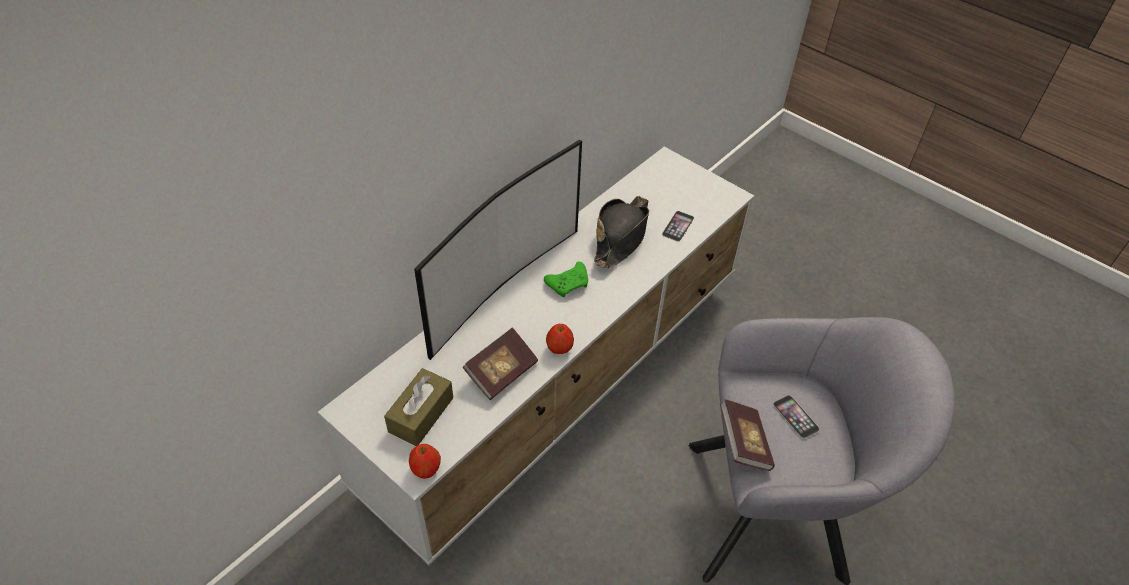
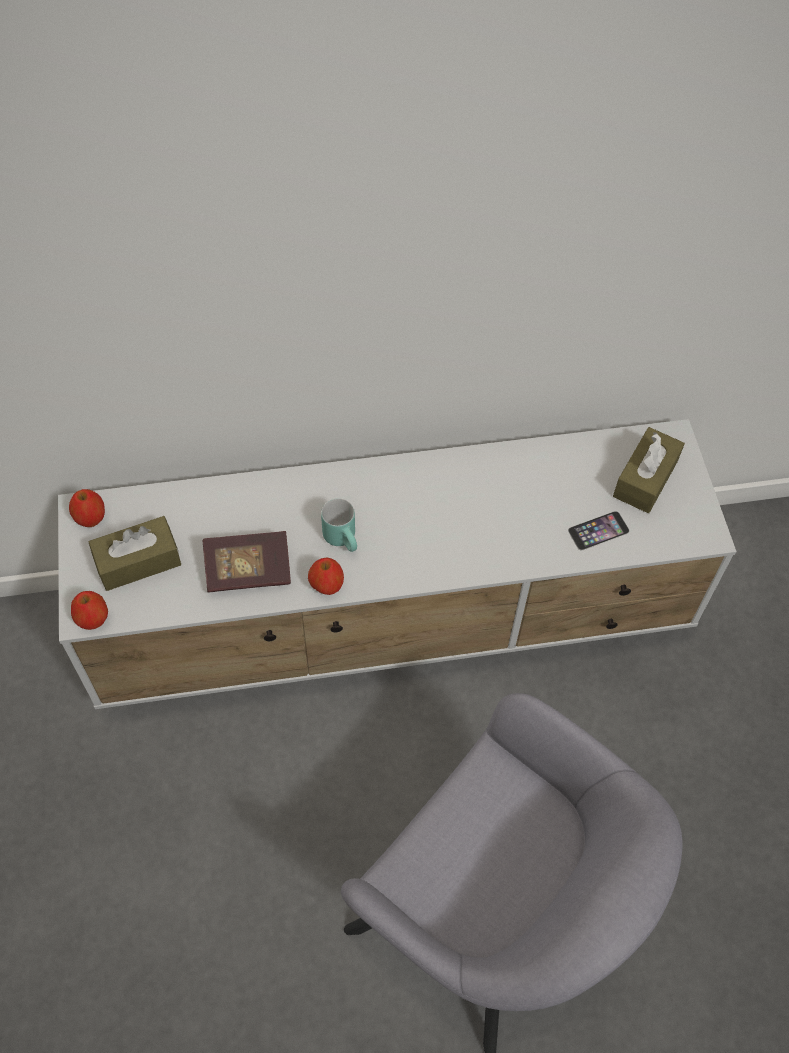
camera: 40 degrees right, 10 degrees up
(358, 410) = (91, 518): none -> apple
(501, 286) = (336, 476): television -> none
(542, 317) = (344, 539): none -> turquoise mug
(569, 284) = (407, 520): green game controller -> none
(621, 236) = (519, 502): black hat -> none
(674, 187) = (645, 479): none -> brown tissue box
(743, 443) = (423, 825): book -> none
(795, 416) = (511, 841): phone -> none

